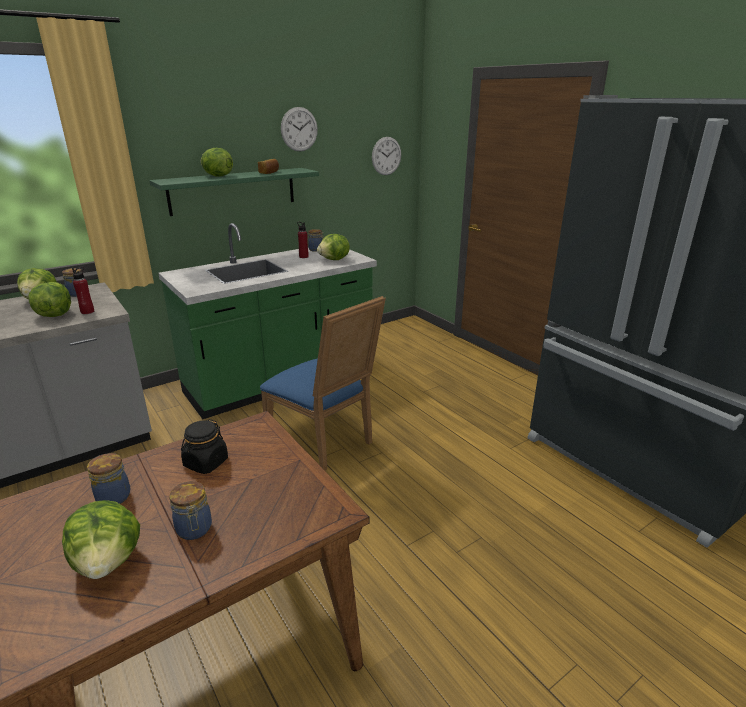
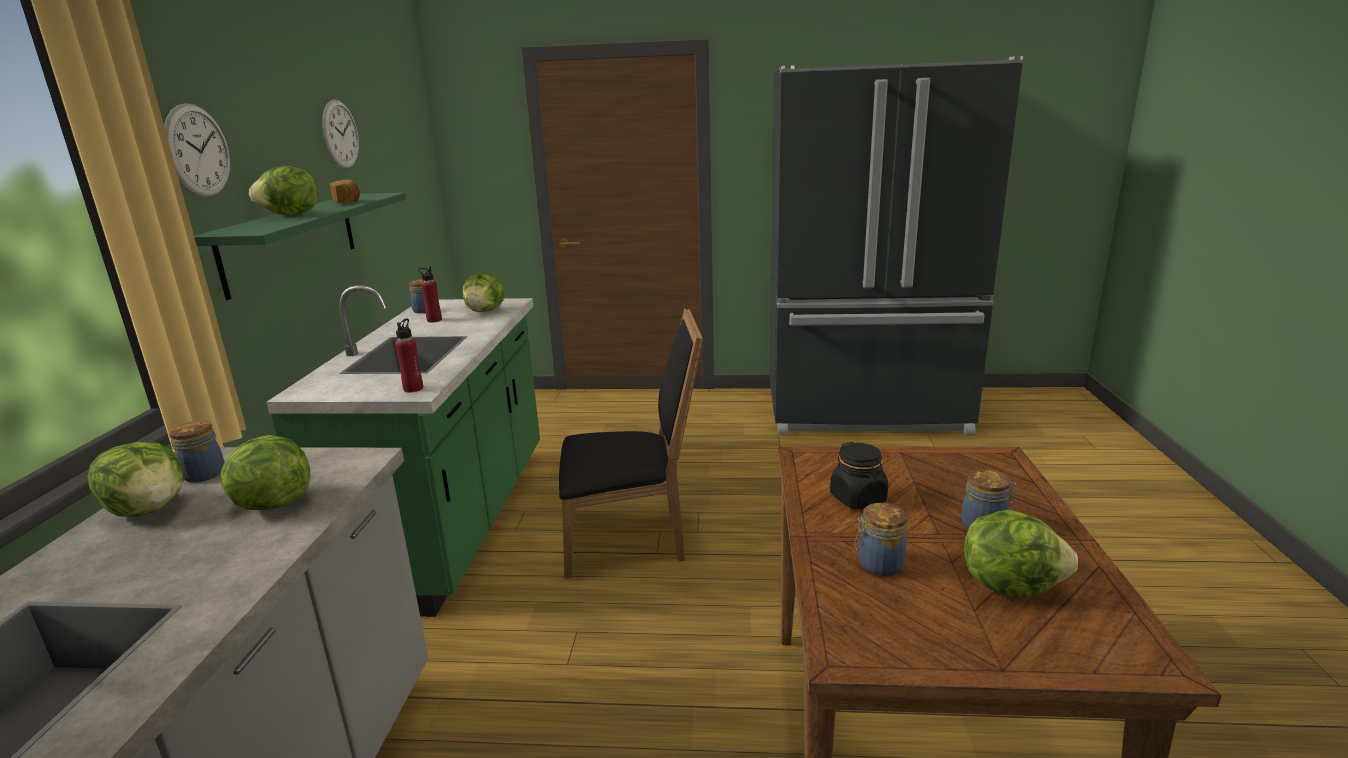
camera: 50 degrees left, 5 degrees down
(87, 312) = (322, 475): red bottle -> red bottle (413, 388)
(325, 442) = (632, 538): blue chair -> black chair
(386, 156) = (418, 169): wall clock -> wall clock (197, 151)

